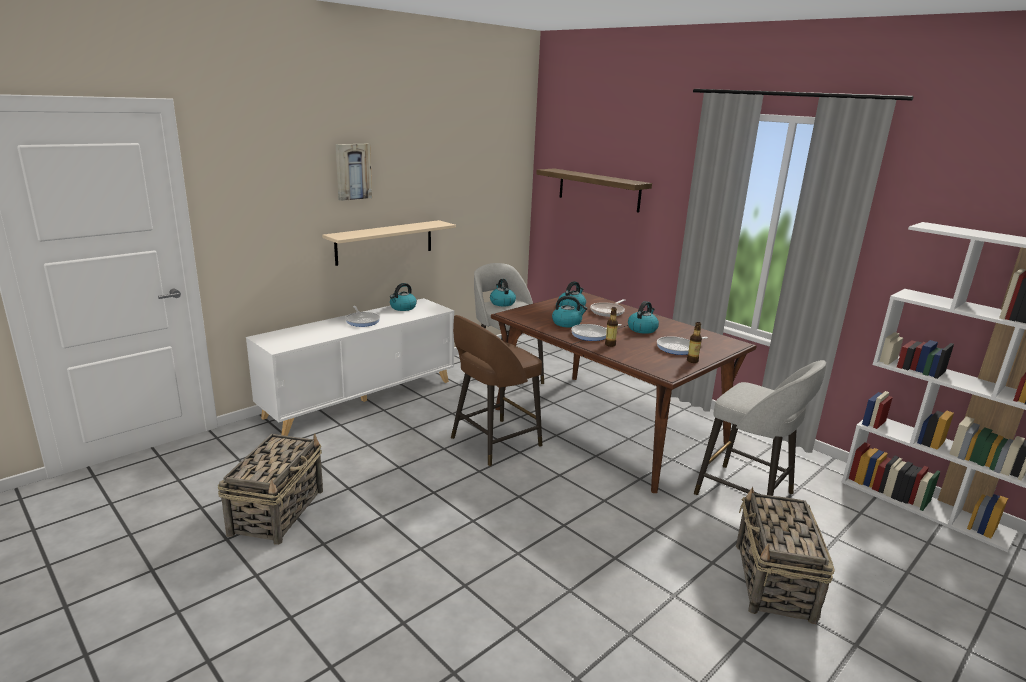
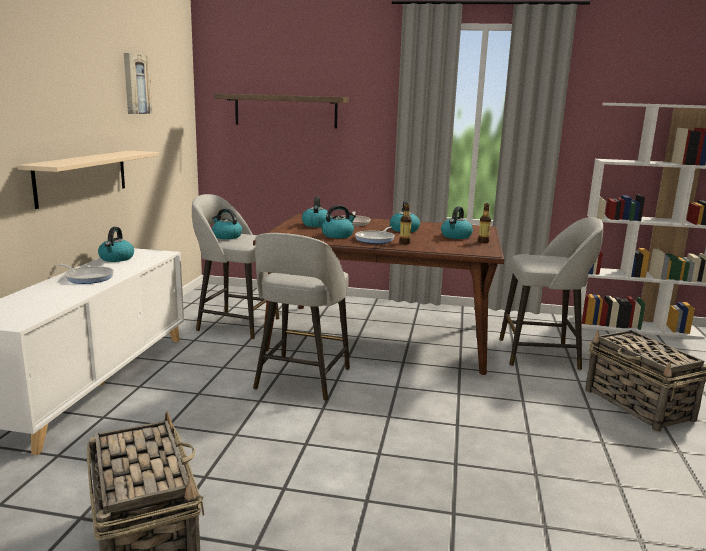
camera: 35 degrees left, 5 degrees down
(353, 171) = (43, 79): picture -> picture (136, 84)
(493, 442) = (301, 380): brown stool -> grey stool
(678, 348) = (456, 236): frying pan -> kettle

